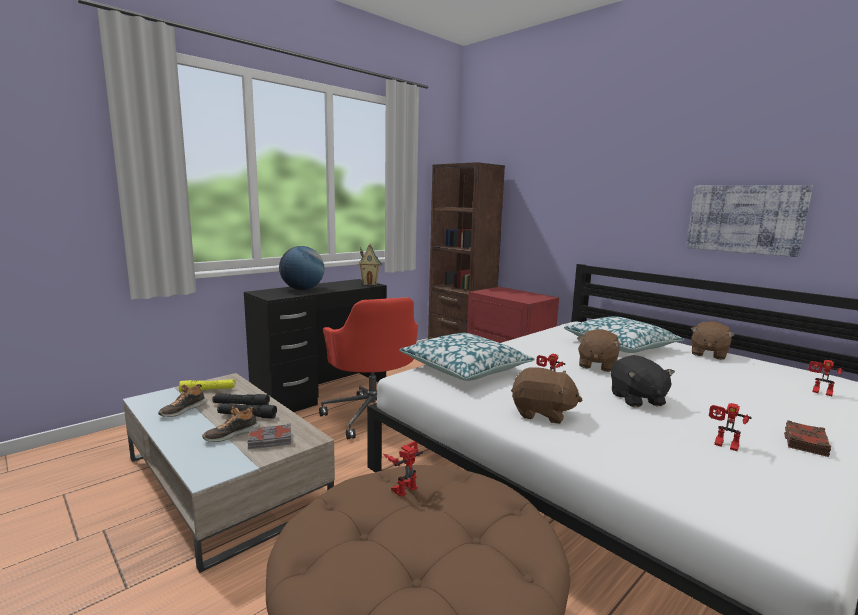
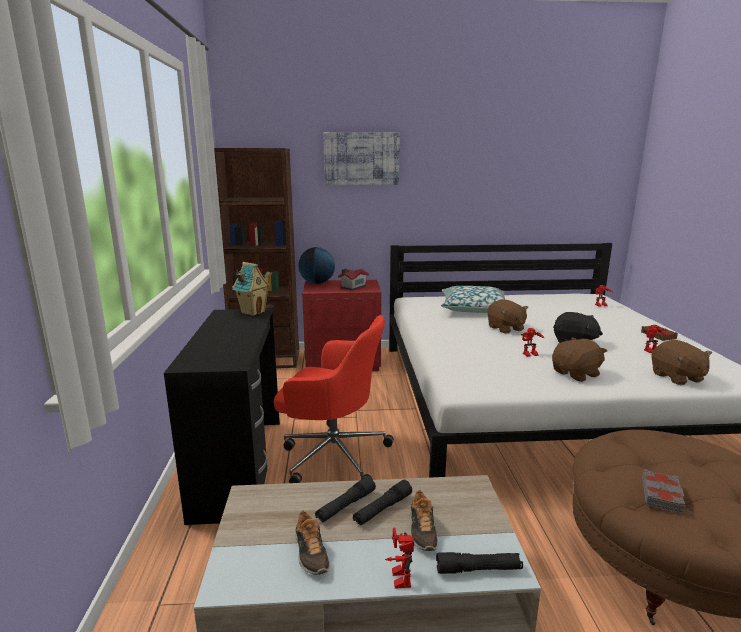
camera: 50 degrees left, 5 degrees up
(199, 463) = (478, 569): none -> black flashlight
(208, 390) = (267, 520): yellow flashlight -> none
(270, 440) = (460, 510): grey book -> grey book (662, 495)
(302, 289) = (220, 343): globe -> globe (317, 283)
(403, 486) = (629, 463): toy robot -> toy robot (397, 577)
(465, 369) = (465, 365): pillow -> none
(519, 296) = (352, 286): none -> toy house
(708, 354) = (517, 298): brown plush toy -> brown plush toy (677, 377)
(744, 219) = (514, 196): picture -> picture (361, 158)

